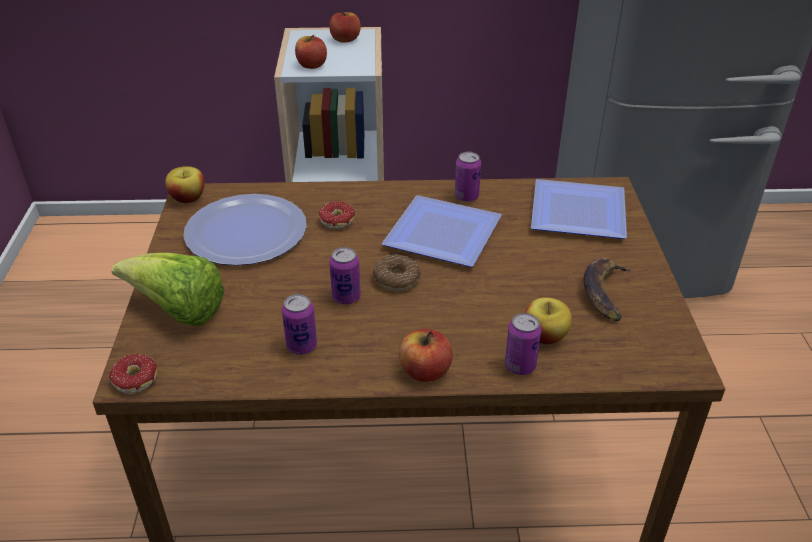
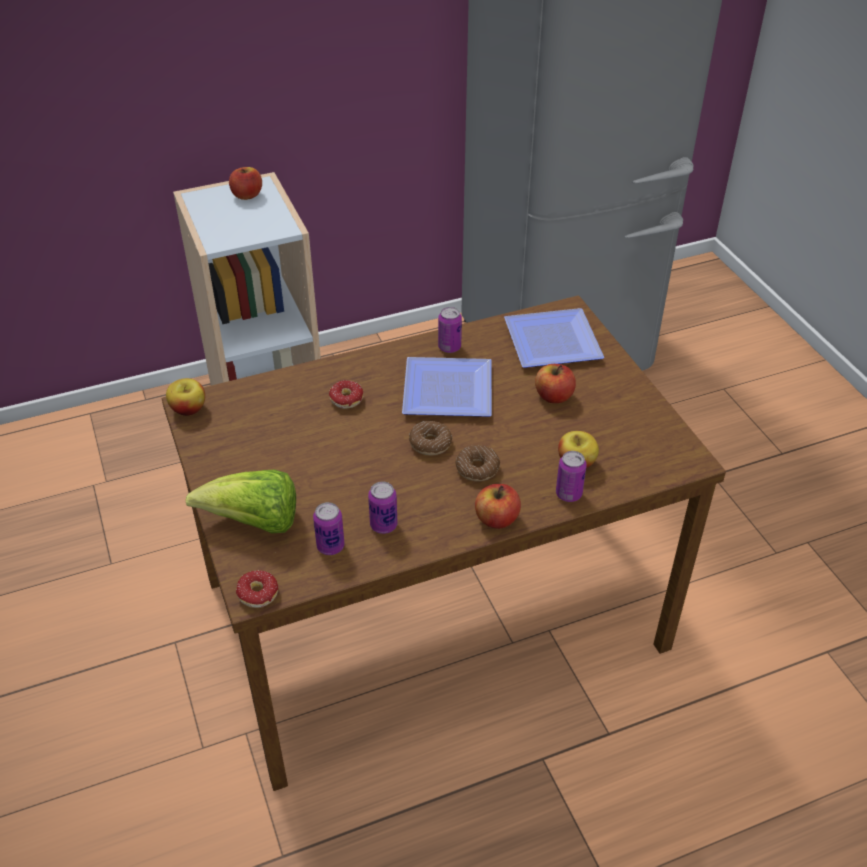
camera: 20 degrees left, 5 degrees up
(246, 232) = (268, 431): plate -> none
(311, 65) = (231, 234): apple -> apple (553, 396)
(346, 297) = (396, 471): can -> can (330, 546)
(432, 315) = (477, 468): none -> donut
(604, 292) = (606, 412): banana -> none

